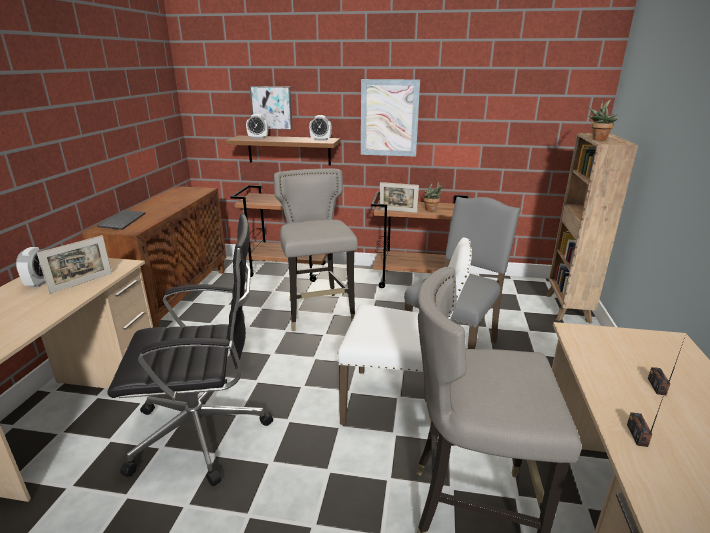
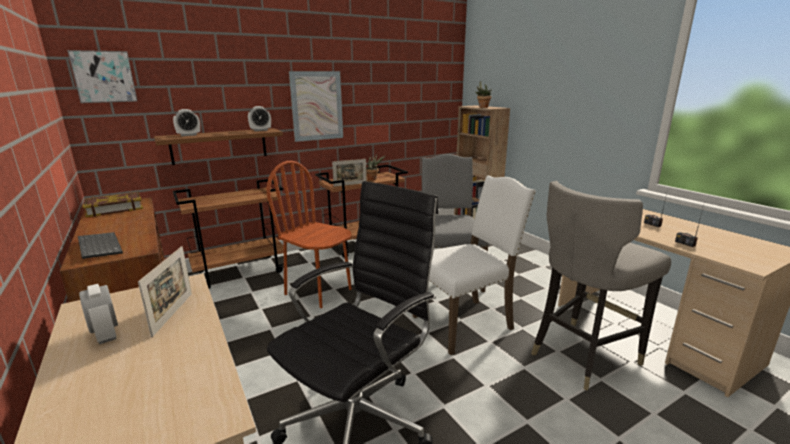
camera: 40 degrees left, 5 degrees down
(183, 192) = (114, 208): none -> book
(272, 107) = (195, 102): picture -> picture (104, 77)
(318, 311) = (318, 291): grey stool -> brown chair

